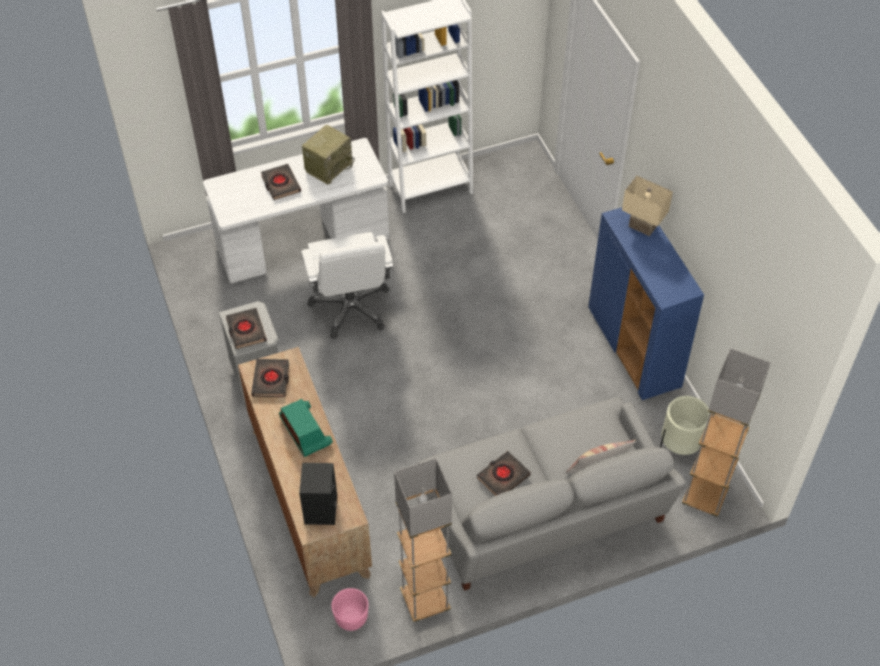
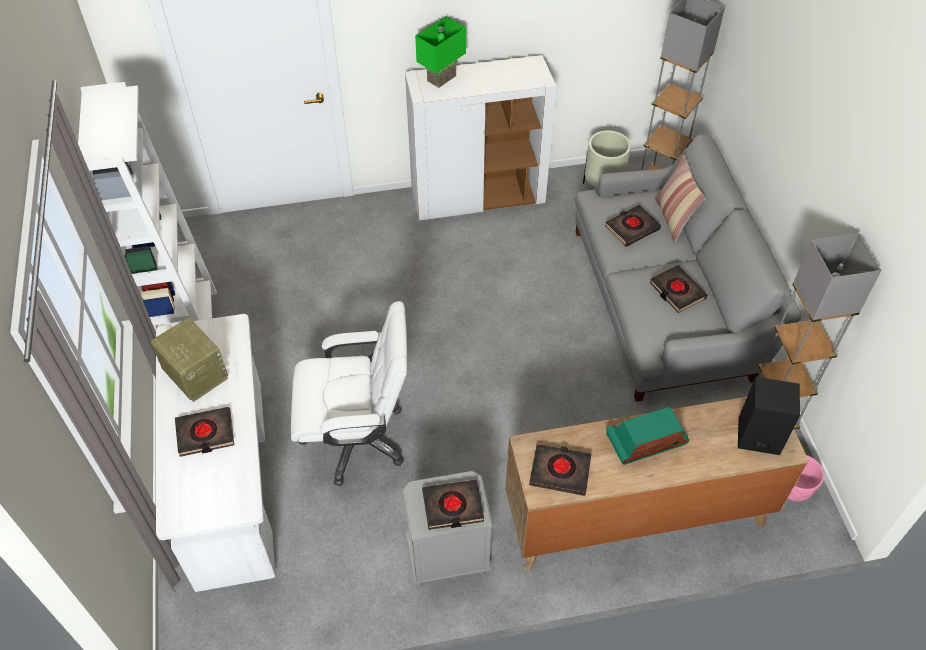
camera: 80 degrees left, 0 degrees up
(574, 437) = (632, 228): none -> black book
(634, 348) = (478, 197): blue cabinet -> white cabinet
(643, 226) = (441, 77): beige table lamp -> green table lamp

